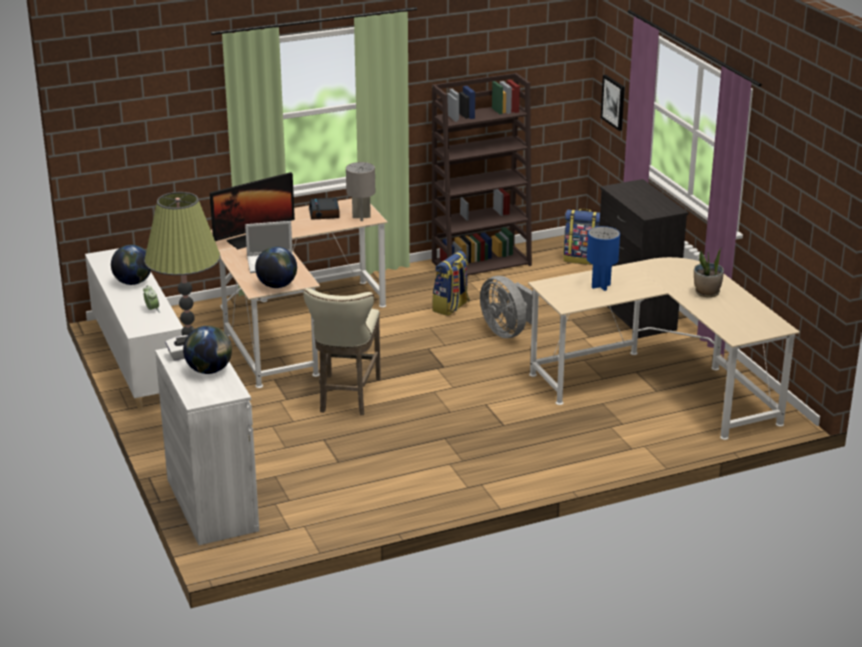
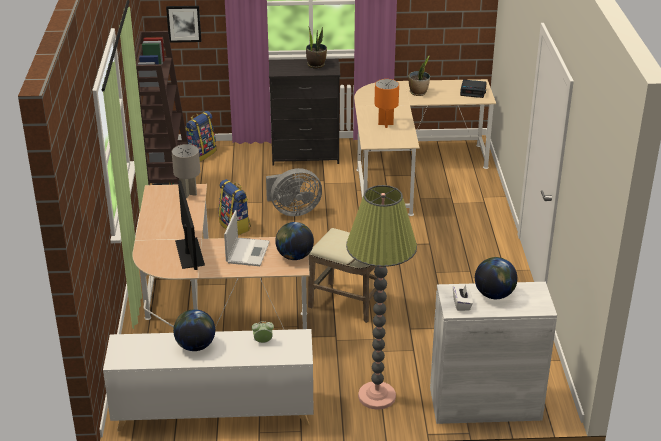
camera: 70 degrees left, 5 degrees up
(324, 213) = (164, 209): alarm clock -> alarm clock (473, 91)
(600, 286) = (386, 124): blue table lamp -> orange table lamp
(656, 204) = (316, 65): none -> potted plant

